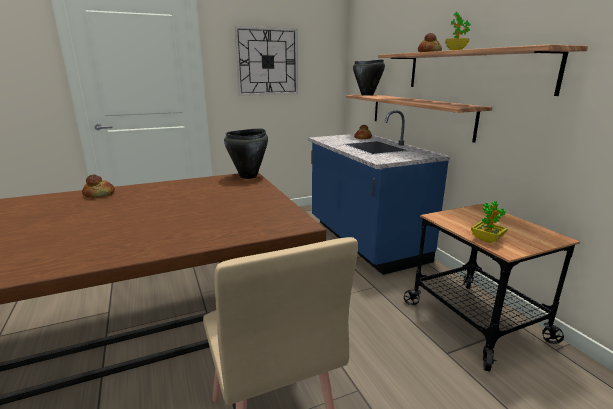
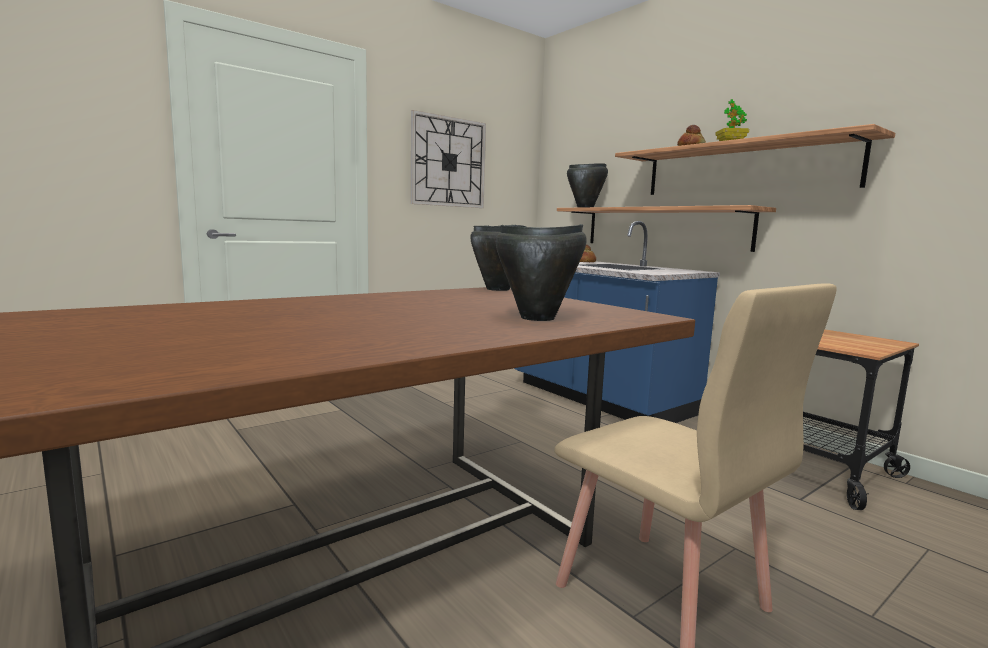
camera: 15 degrees left, 10 degrees down
(99, 194) = (317, 300): bread -> none
(204, 224) = (538, 318): none -> black cooking pot
(487, 239) = (831, 345): potted plant -> none

